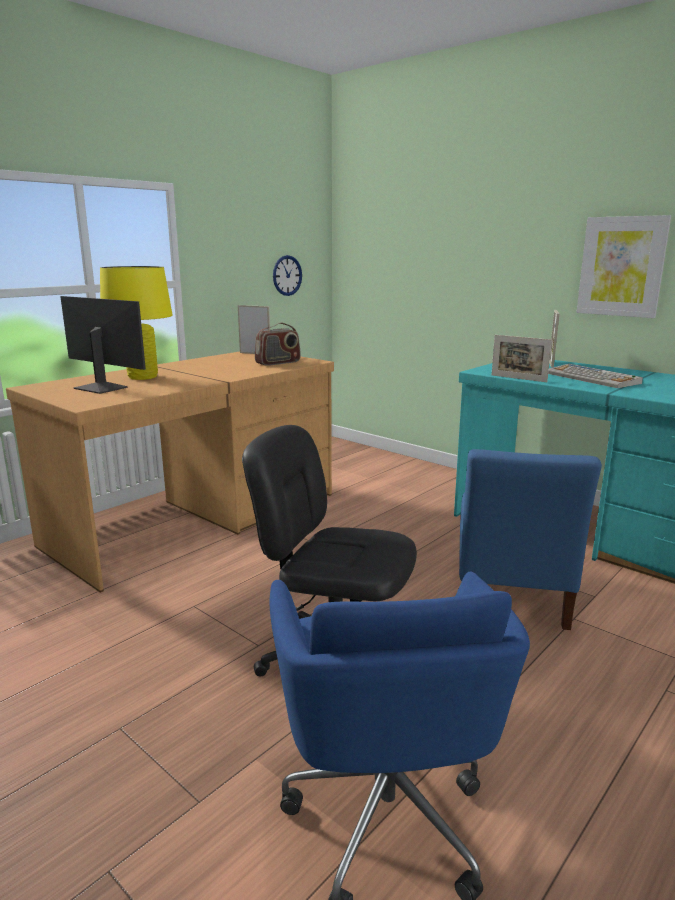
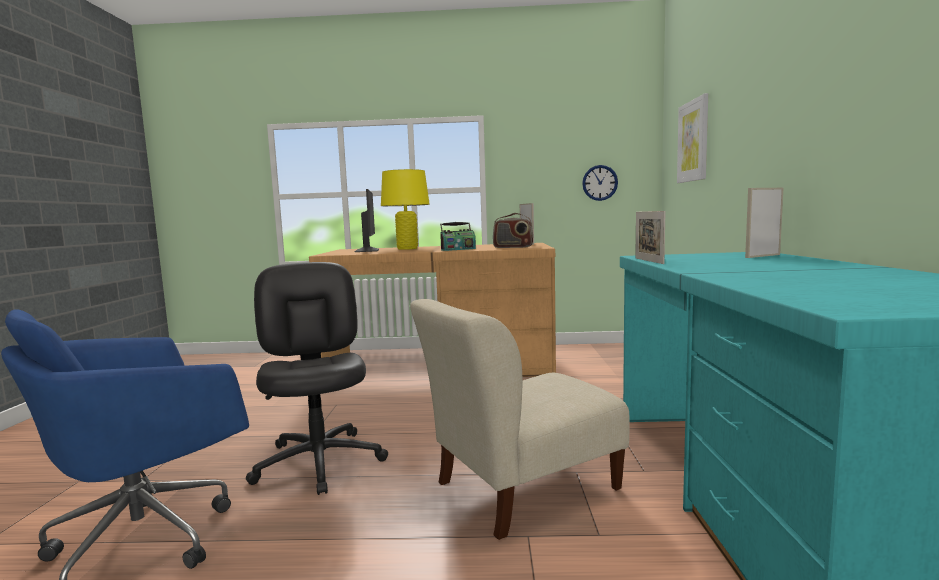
camera: 50 degrees right, 10 degrees down
(232, 373) = (458, 249): none -> radio
(509, 593) = (521, 489): blue chair -> beige chair
(592, 378) = (743, 265): keyboard -> none
(621, 266) = (855, 116): picture -> picture (693, 141)

